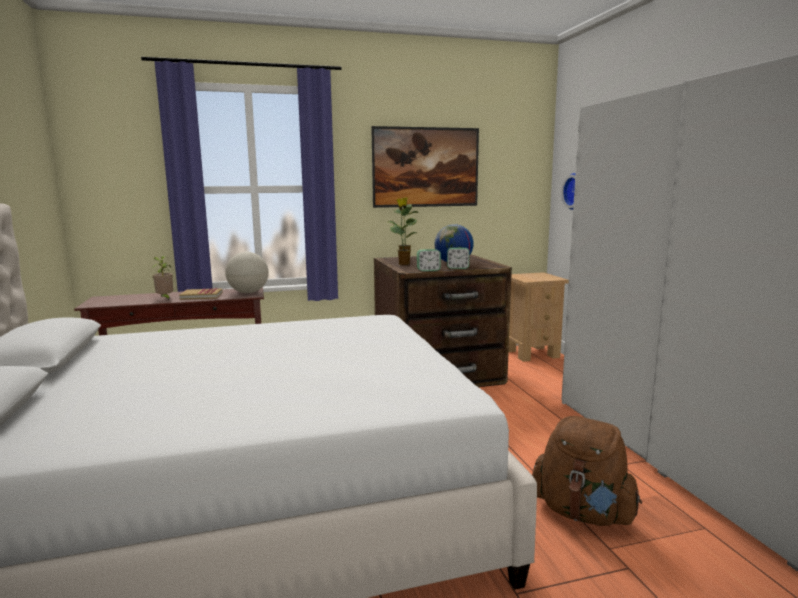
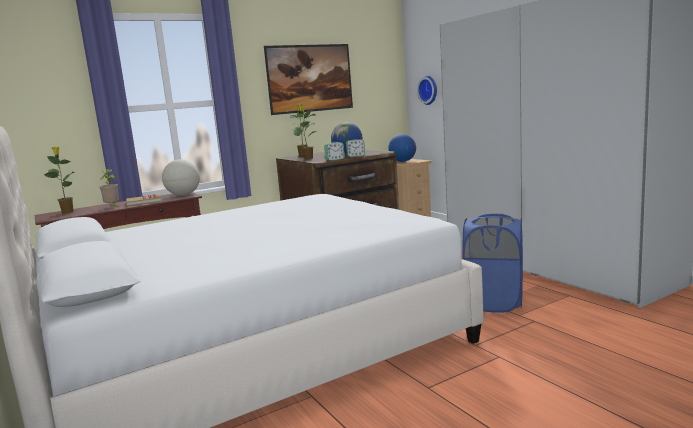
camera: 15 degrees left, 0 degrees up
(121, 298) = (67, 212): none -> potted plant
(532, 276) = (402, 161): none -> globe
(582, 513) = (494, 302): brown backpack -> blue laundry basket

